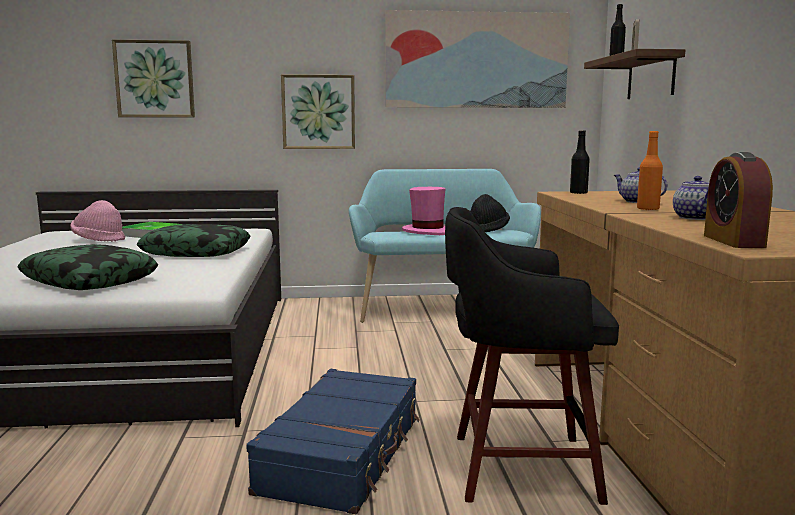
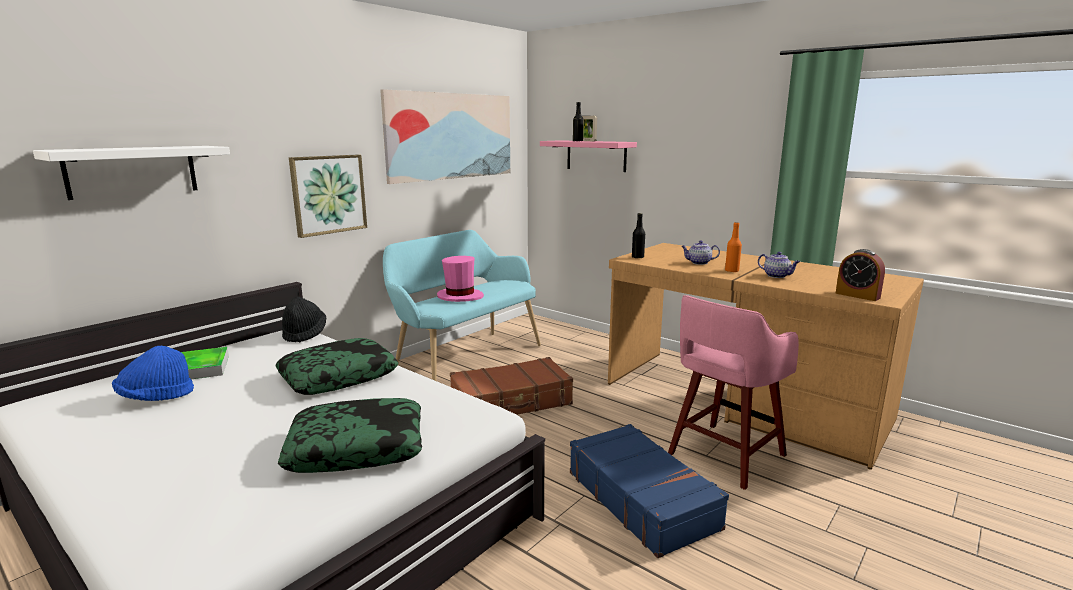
camera: 45 degrees left, 5 degrees up
(98, 240) = (156, 397): pink hat -> blue hat
(155, 79) = (132, 171): picture -> white shelf
(406, 348) = (511, 402): none -> brown suitcase
(488, 230) = (495, 284): black hat -> black hat (304, 334)
(518, 467) = (724, 455): black stool -> pink stool
(651, 77) = (596, 155): brown shelf -> pink shelf

